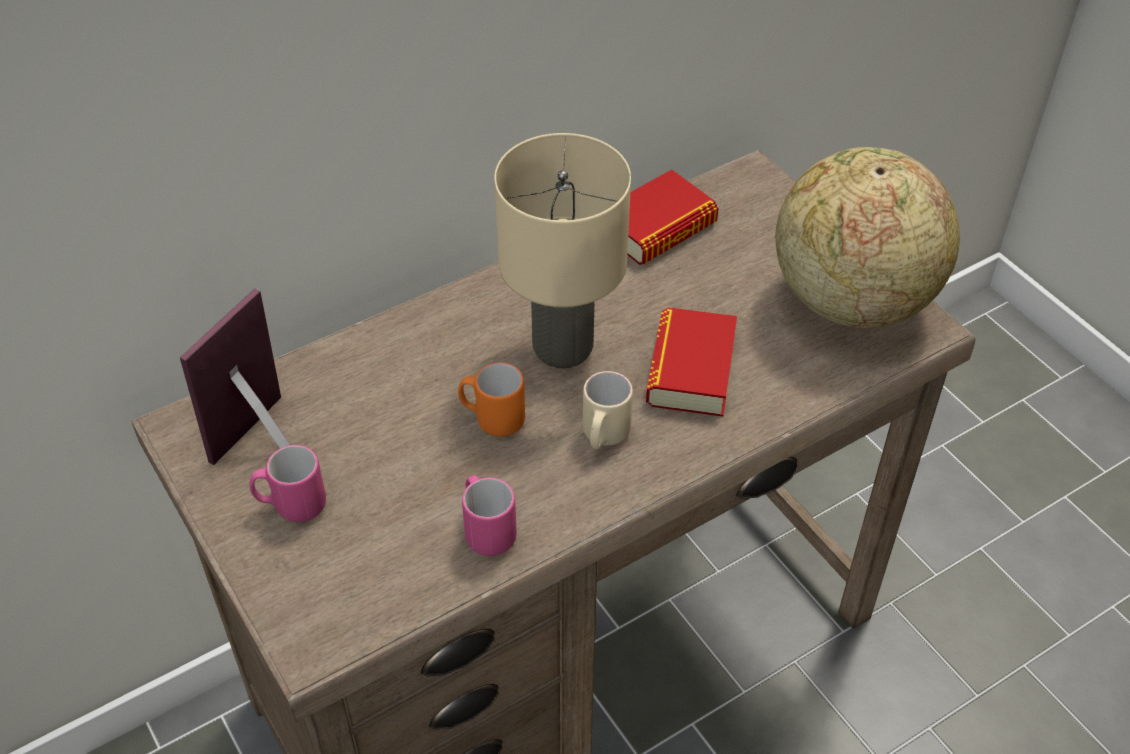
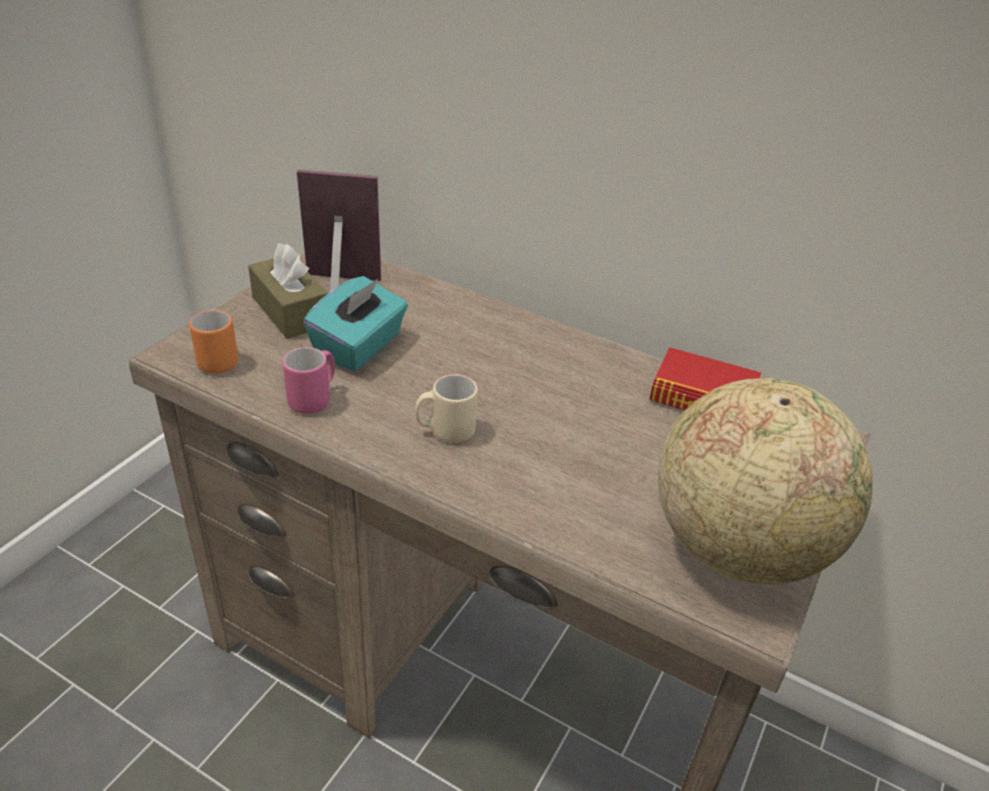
camera: 60 degrees right, 10 degrees down
(291, 505) = (290, 311): pink mug -> brown tissue box
(412, 460) = (359, 347): none -> turquoise tissue box
(492, 418) = (423, 371): orange mug -> orange mug (218, 359)
(563, 352) = (517, 386): beige table lamp -> none
(691, 370) = (555, 461): book -> none

